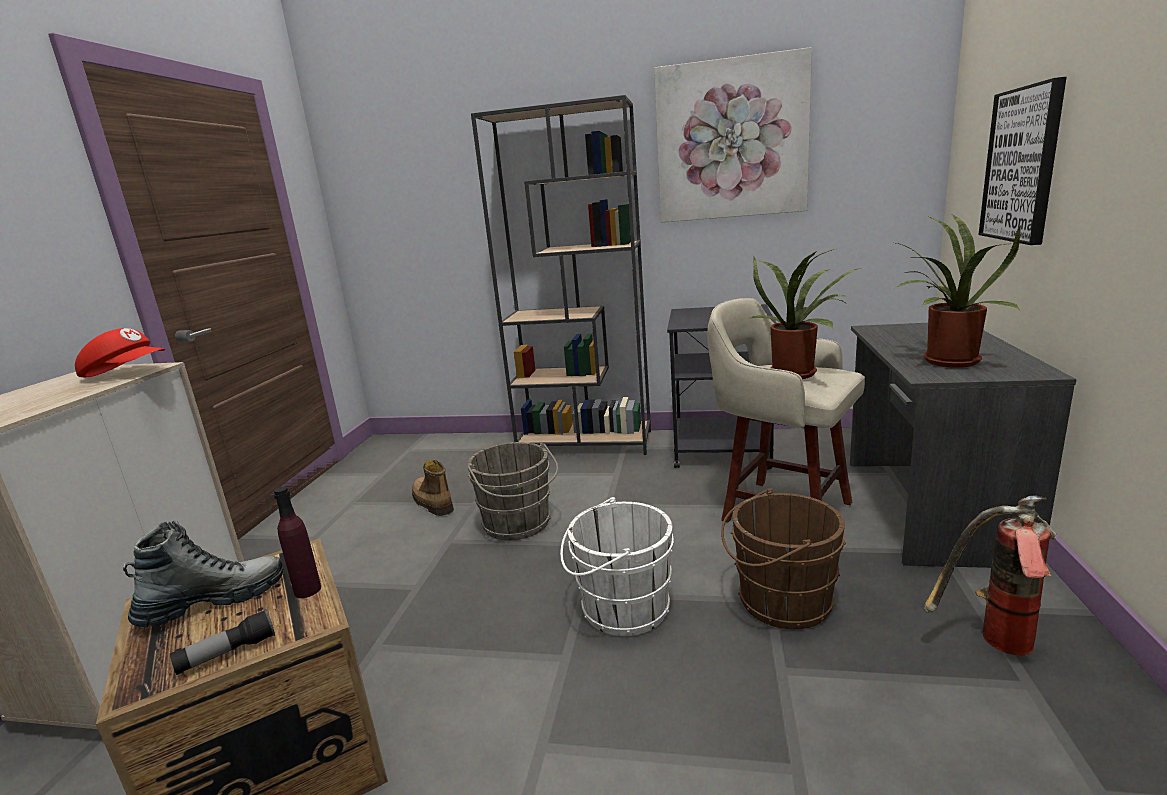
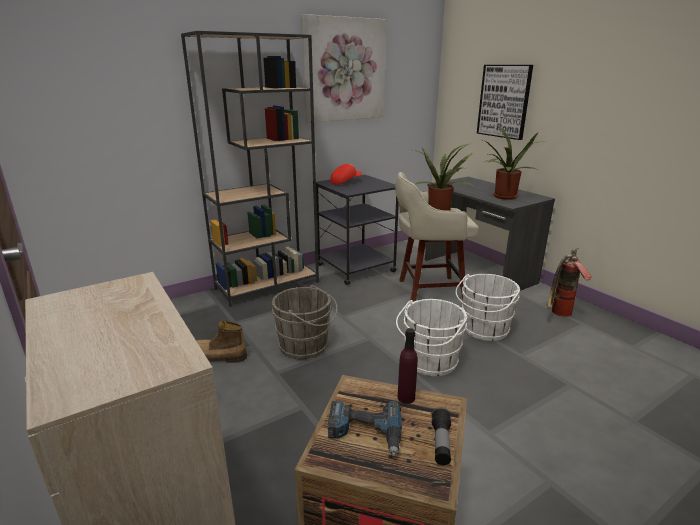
camera: 45 degrees left, 5 degrees up
(126, 373) = (129, 292): red cap -> red cap (345, 182)
(214, 601) = (365, 432): boot -> power drill
(779, 601) = (483, 330): brown bucket -> white bucket

